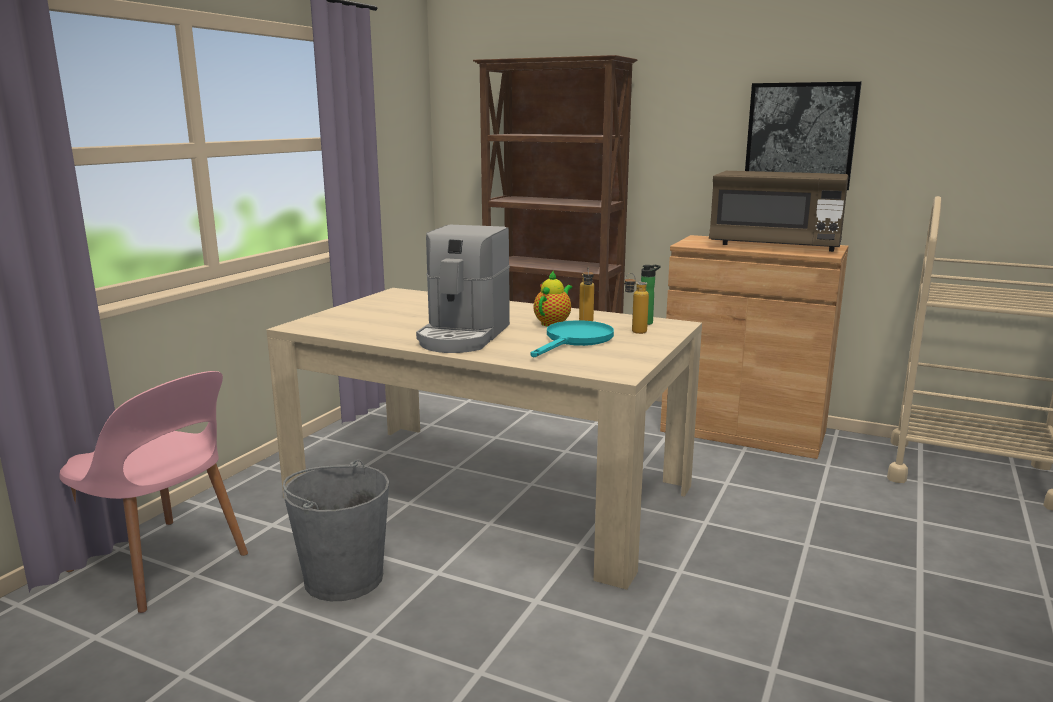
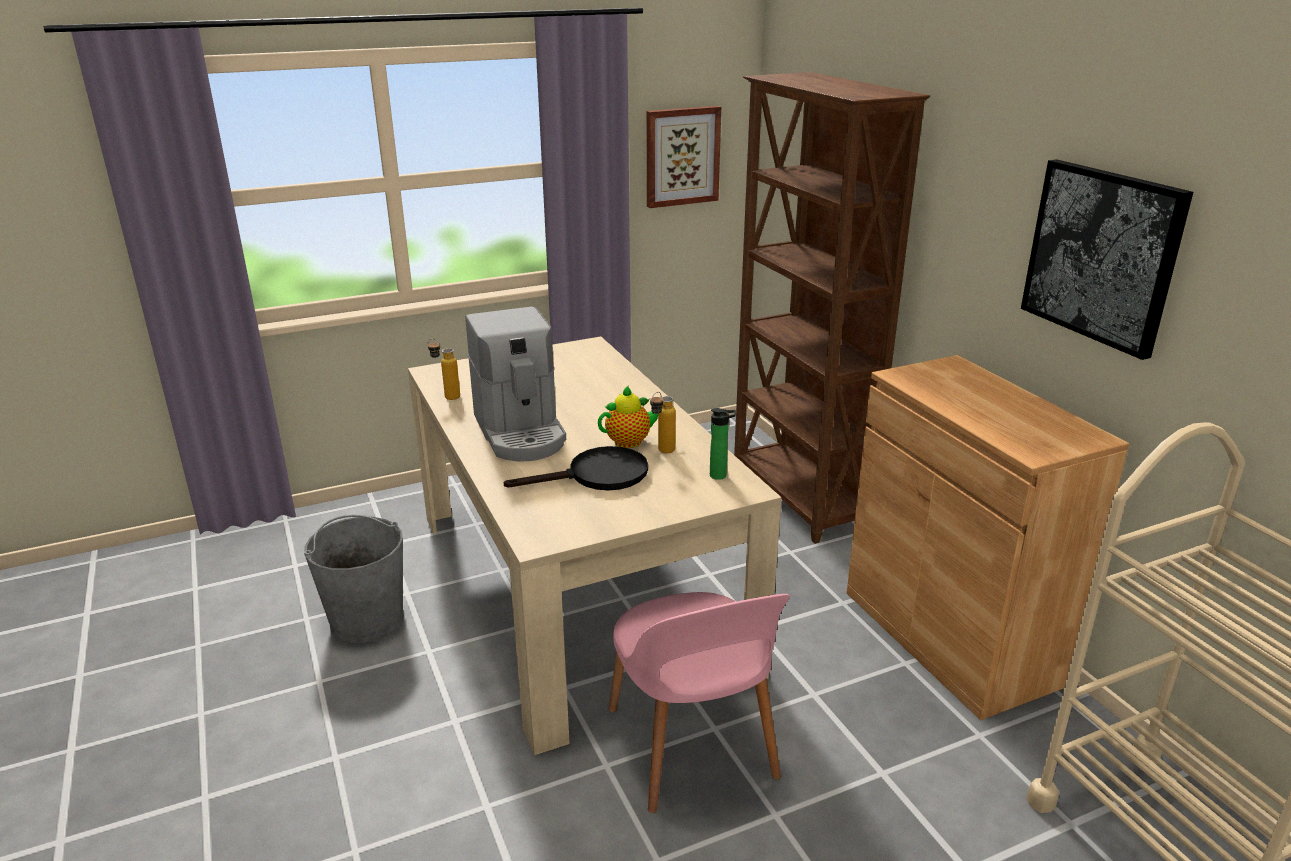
camera: 40 degrees right, 10 degrees up
(161, 564) = (289, 546): pink chair -> pink chair (691, 747)
(393, 140) = (681, 156): none -> picture
(463, 336) = (520, 432): coffee machine -> coffee machine turned 75 degrees counterclockwise
(575, 340) = (597, 476): turquoise frying pan -> black frying pan
(634, 332) = (674, 486): bottle -> bottle (446, 396)
(775, 245) = (1010, 411): brown microwave -> none

